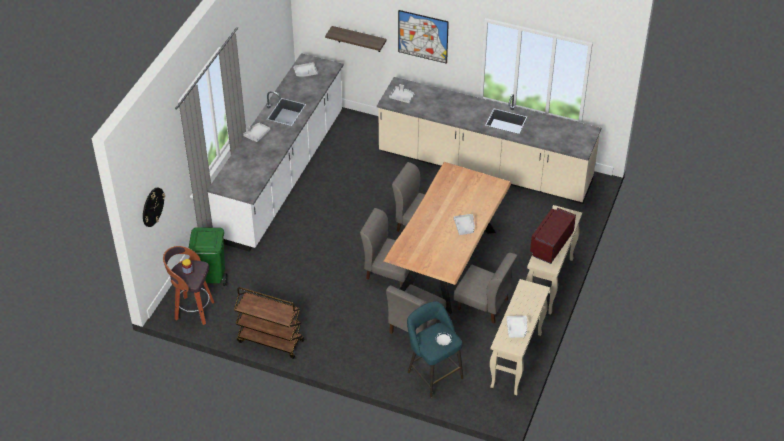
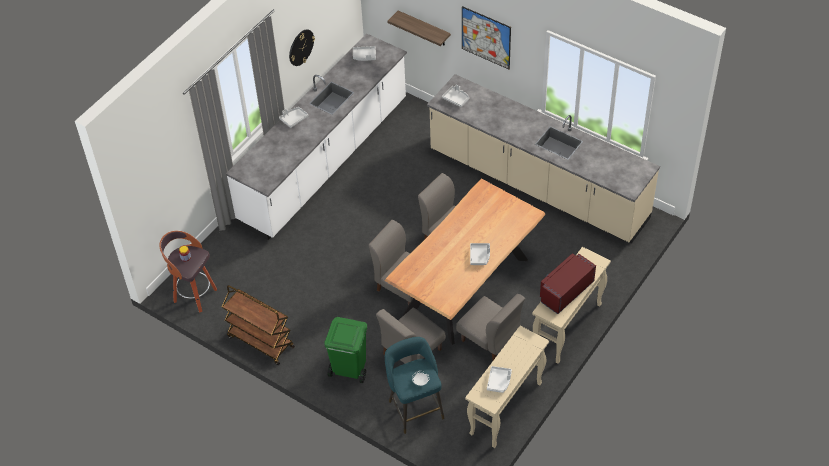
camera: 15 degrees right, 5 degrees up
(152, 207) = (154, 188): wall clock -> wall clock (301, 47)
(211, 277) = (221, 262): green trash can -> green trash can (349, 369)

